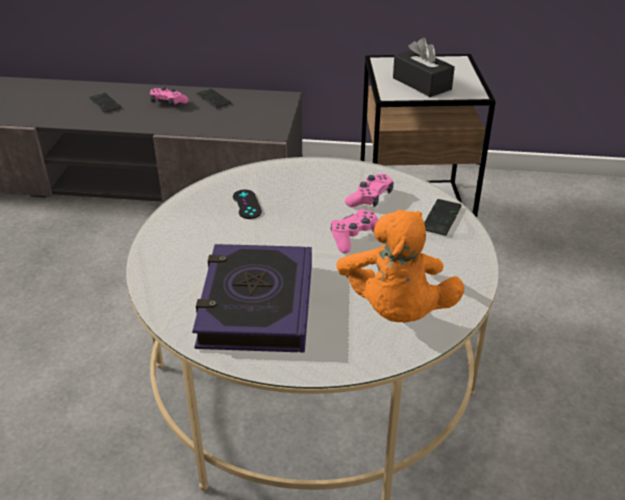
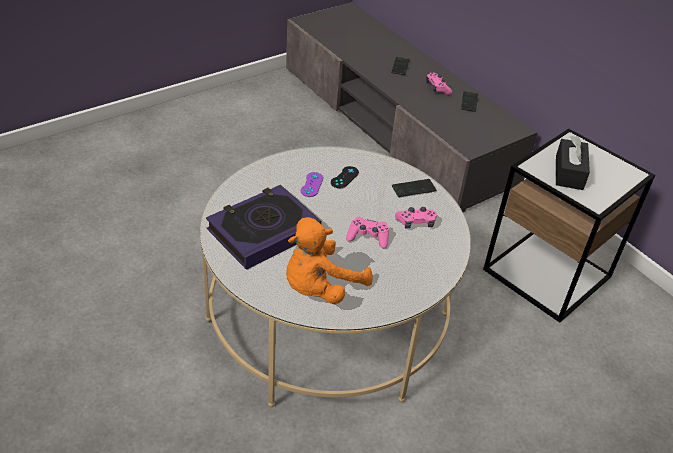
camera: 45 degrees right, 5 degrees up
(227, 231) = (311, 184): none -> purple game controller
(441, 218) = (435, 264): phone -> phone (413, 189)

